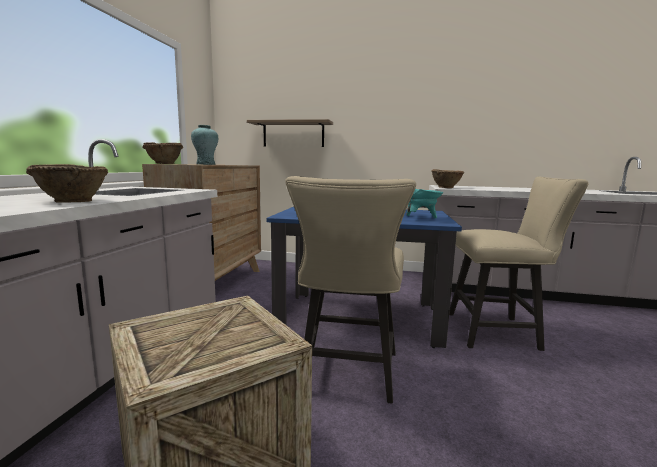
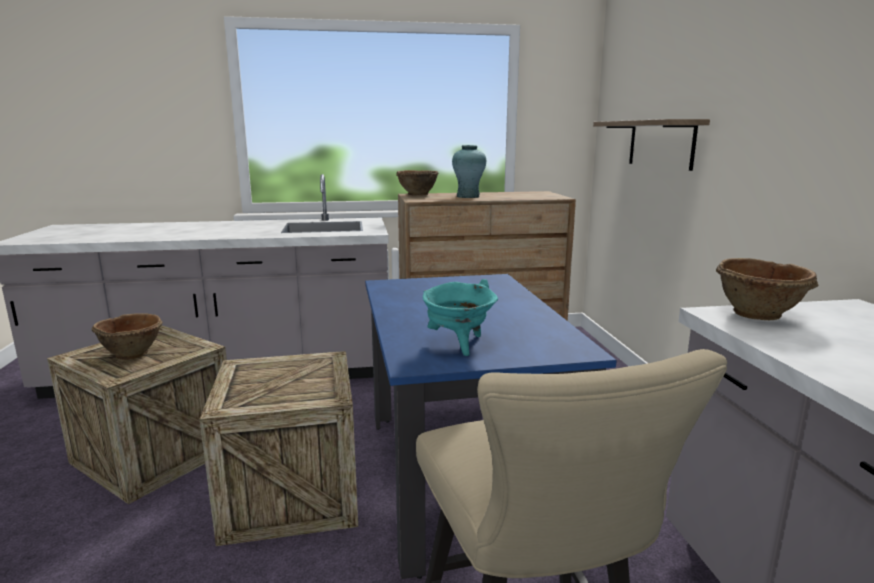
camera: 70 degrees right, 5 degrees up
(72, 201) = (222, 234): brown bowl -> brown bowl (132, 354)
(347, 376) = (291, 494): beige chair -> crate

